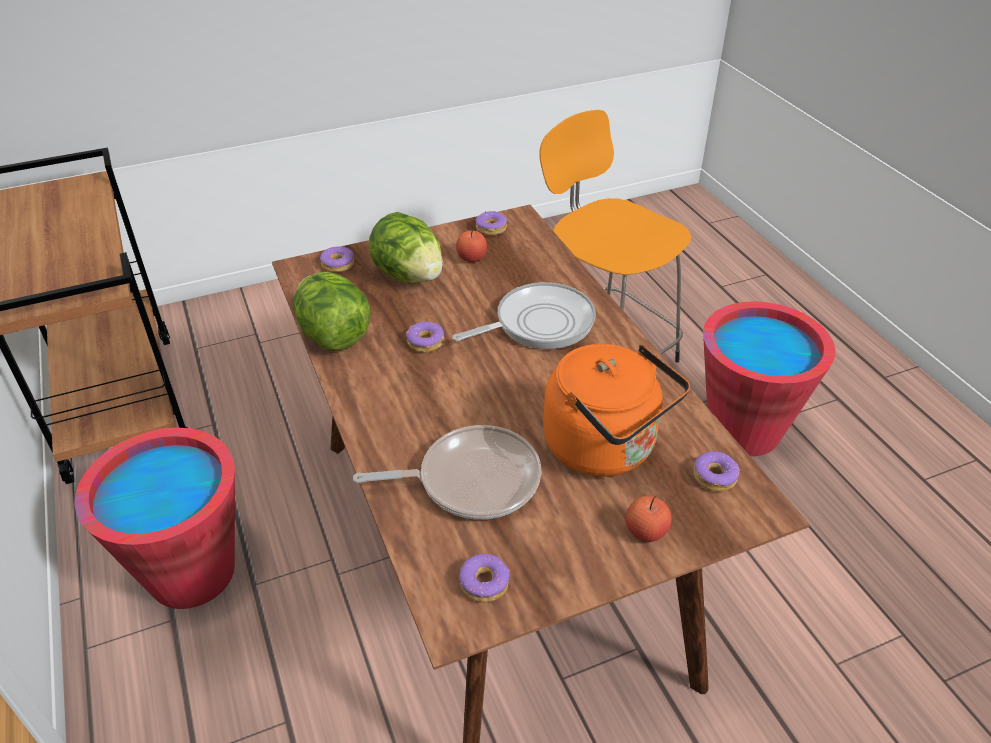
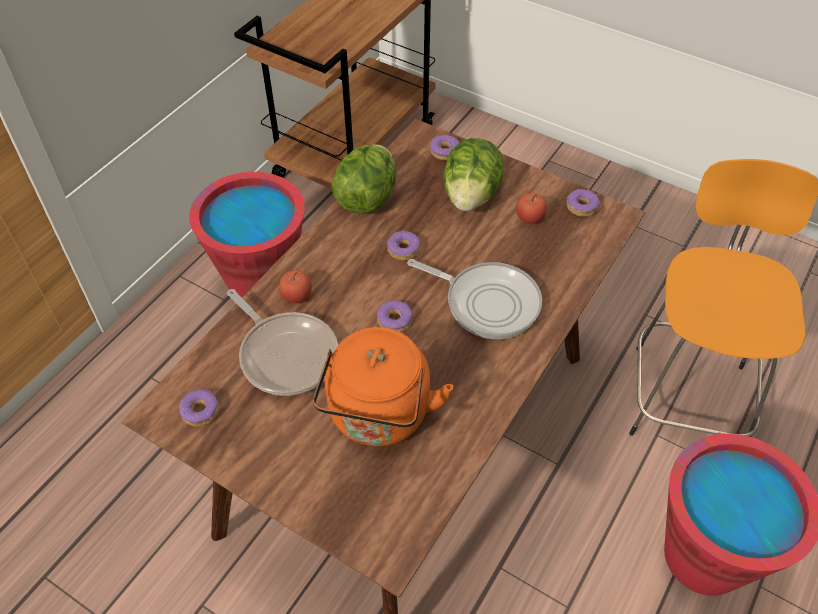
camera: 55 degrees right, 10 degrees up
(646, 531) = (311, 483): apple -> apple (296, 296)
(714, 476) = (402, 504): donut -> donut (395, 320)

